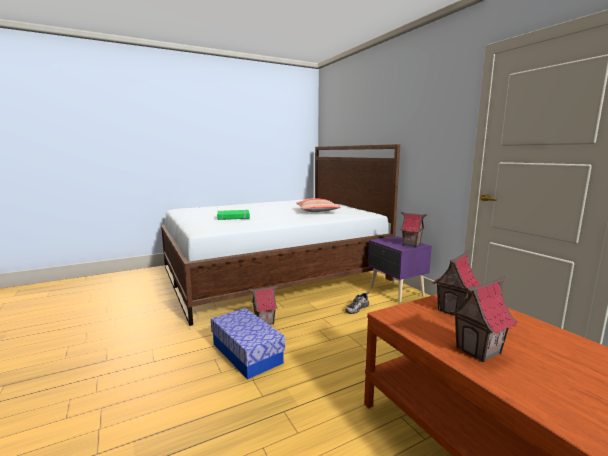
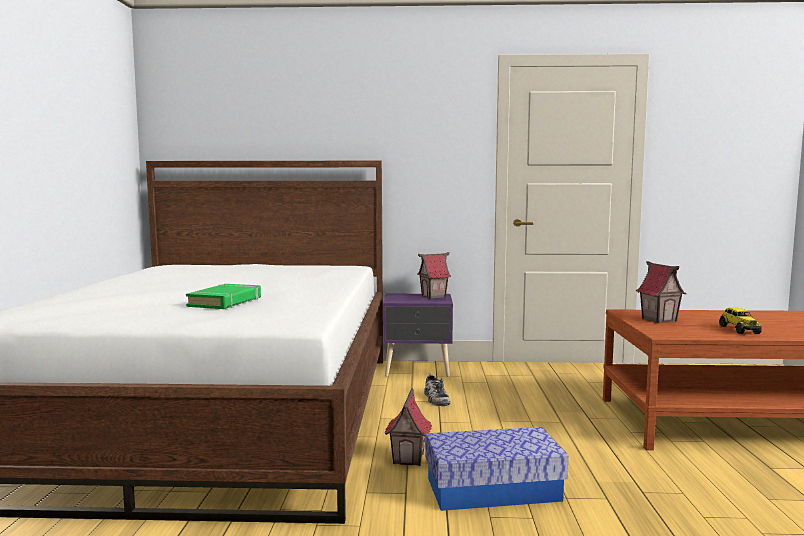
camera: 60 degrees left, 5 degrees down
(317, 211) = (281, 274): pillow -> none
(479, 350) = (739, 330): toy house -> toy truck

